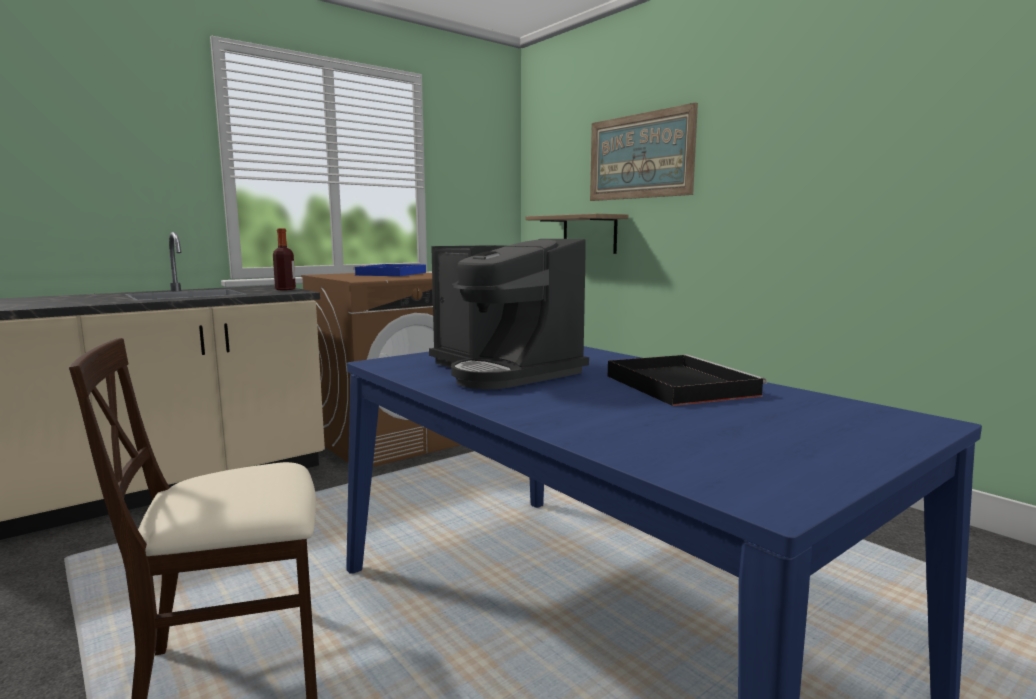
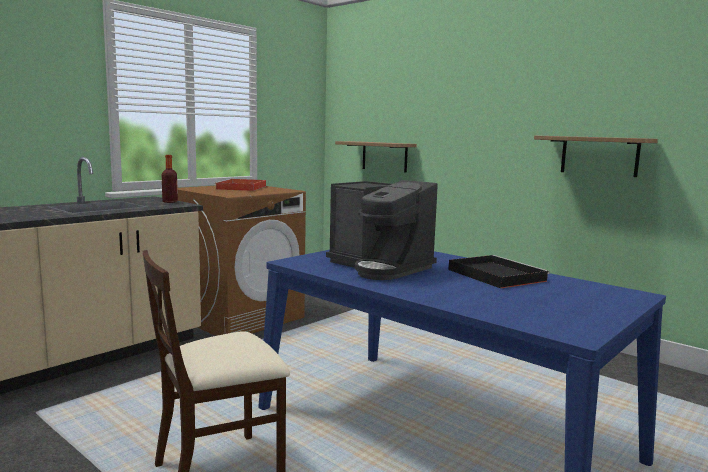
camera: 10 degrees left, 0 degrees up
(391, 274) = (241, 187): blue tray -> red tray
(640, 156) = (426, 102): picture -> none
(885, 212) = (599, 156): none -> shelf

